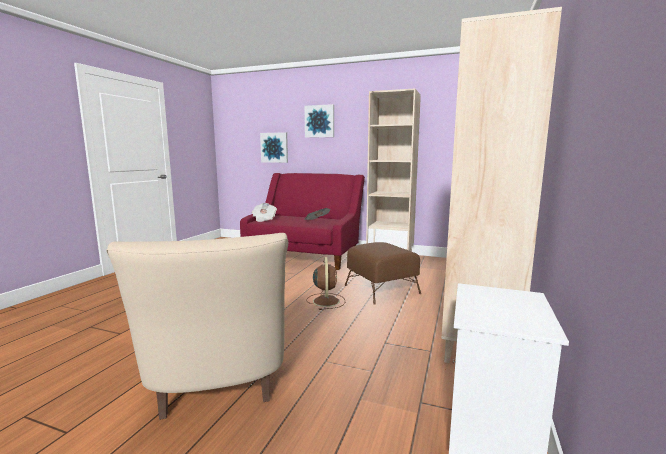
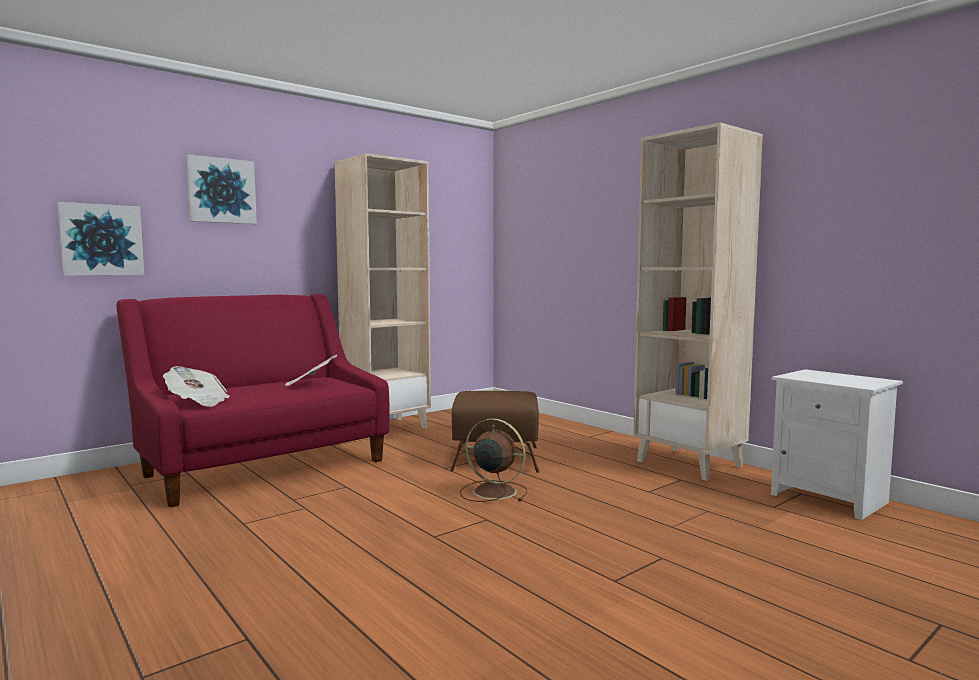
camera: 60 degrees left, 5 degrees down
(218, 383) = (693, 597): beige armchair -> none

